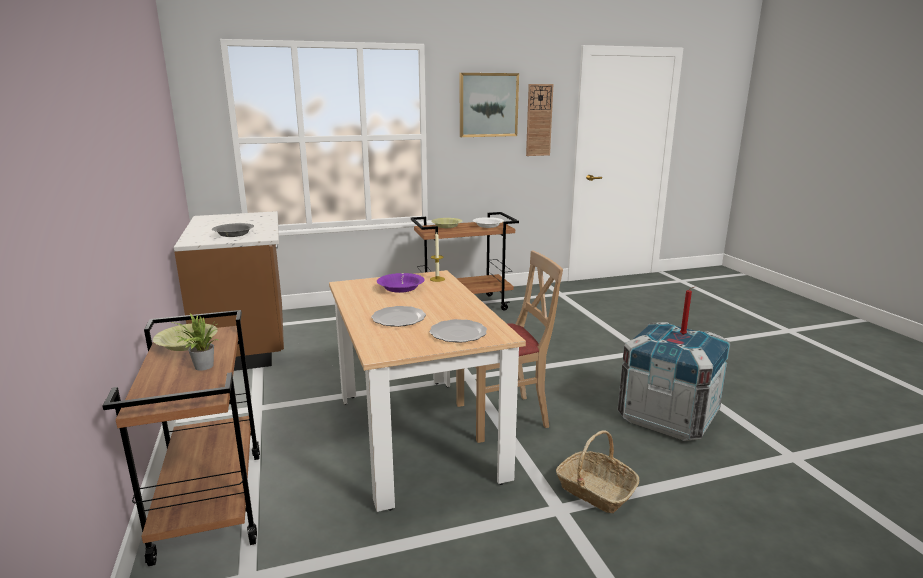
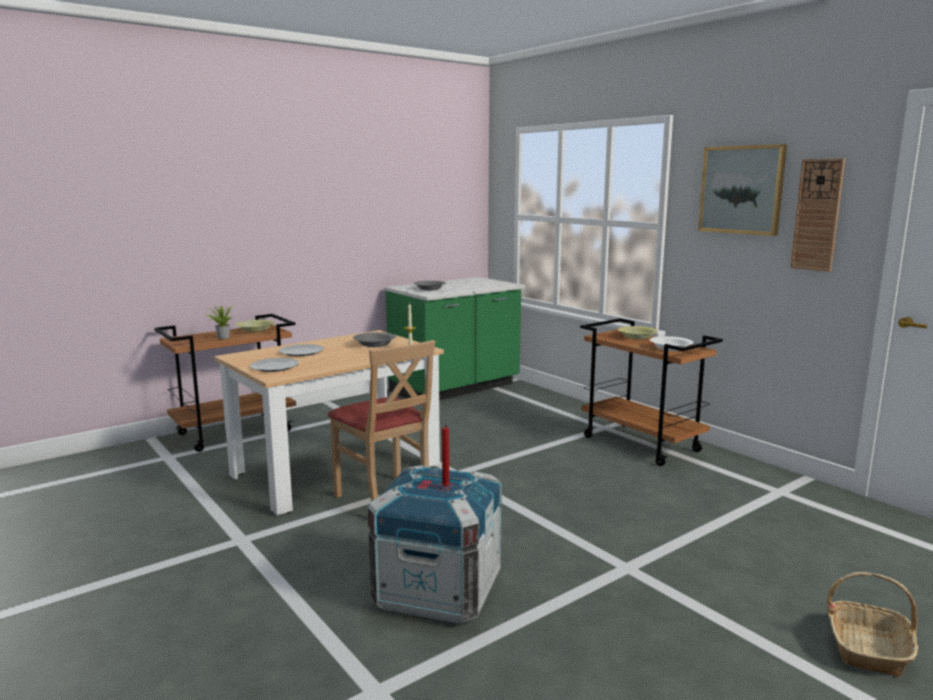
camera: 70 degrees right, 5 degrees down
(247, 341) = (456, 388): brown counter -> green counter
(401, 288) = (375, 345): purple bowl -> grey bowl
(595, 490) = (271, 554): basket -> basket (868, 648)

